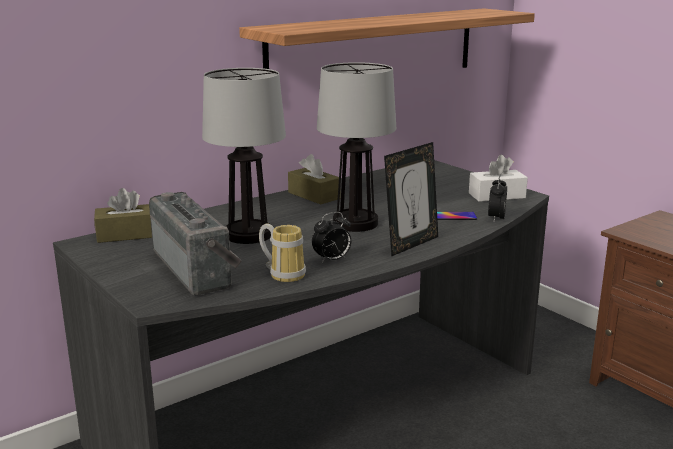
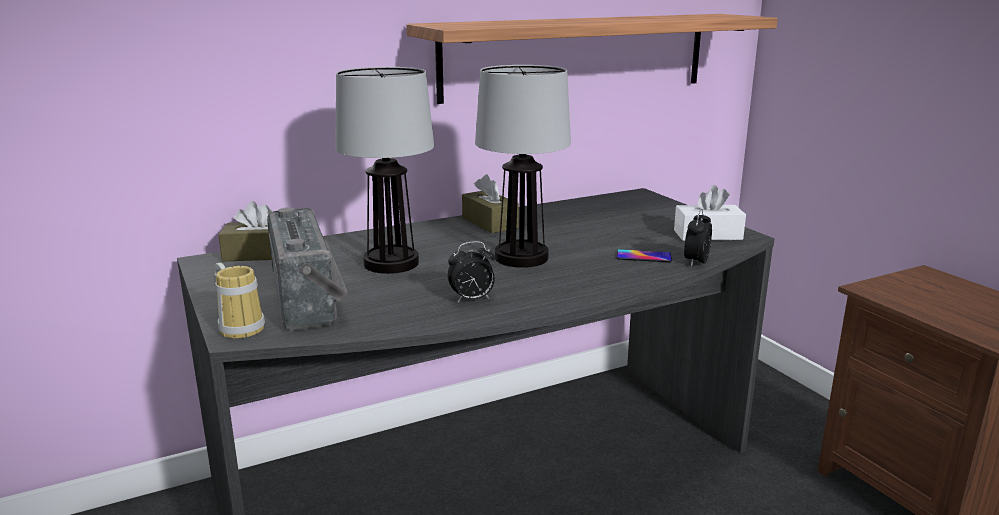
camera: 10 degrees right, 0 degrees up
(284, 273) = (407, 312): mug -> mug (240, 327)
(410, 244) = (576, 287): picture frame -> none

